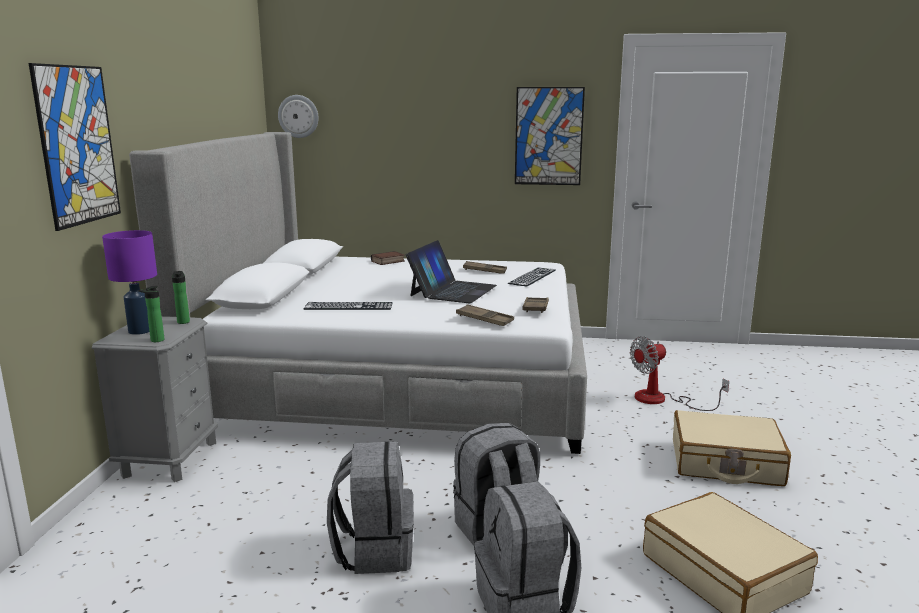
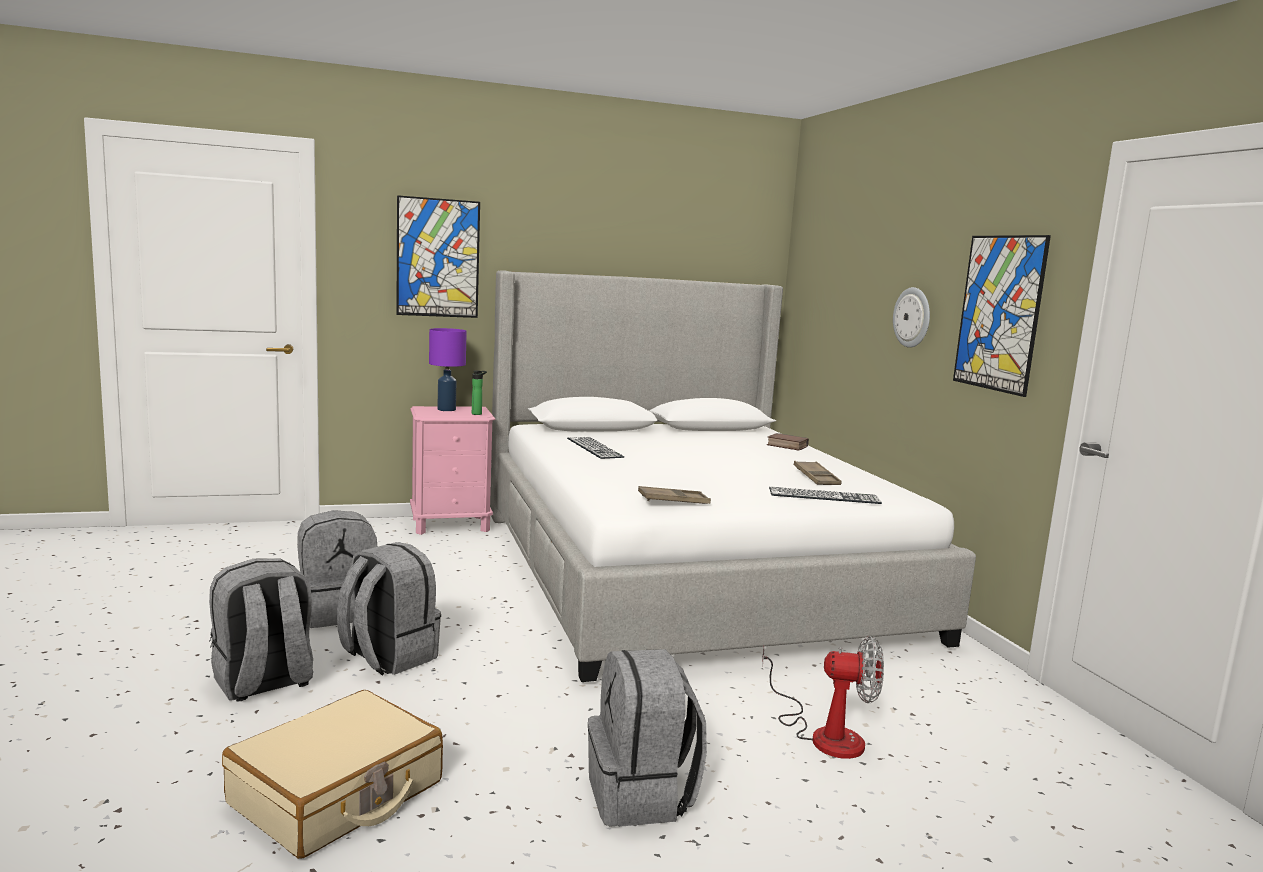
camera: 65 degrees right, 5 degrees down
(155, 341) = (426, 414): bottle -> none
(170, 458) = (451, 525): grey nightstand -> pink nightstand
(298, 116) = (803, 270): wall clock -> wall clock (912, 317)
(452, 290) = (694, 469): laptop -> none
(484, 319) = (602, 486): brown tray -> none
(661, 400) = (824, 734): fan -> fan turned 150 degrees clockwise
(725, 463) = (641, 795): beige suitcase -> grey backpack

